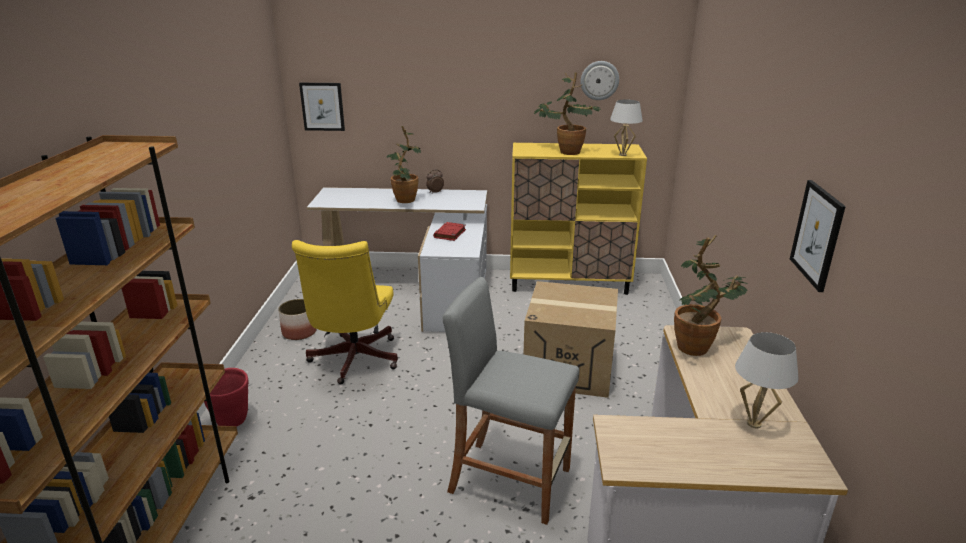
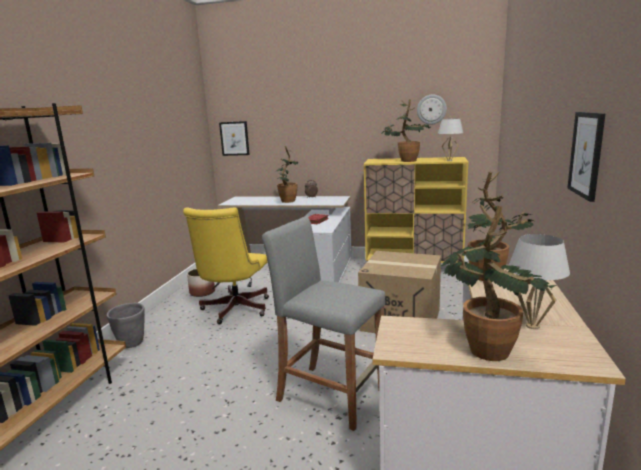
camera: 10 degrees right, 10 degrees down
(231, 421) = (131, 344): red planter -> grey planter
(712, 455) = (485, 346): none -> potted plant

